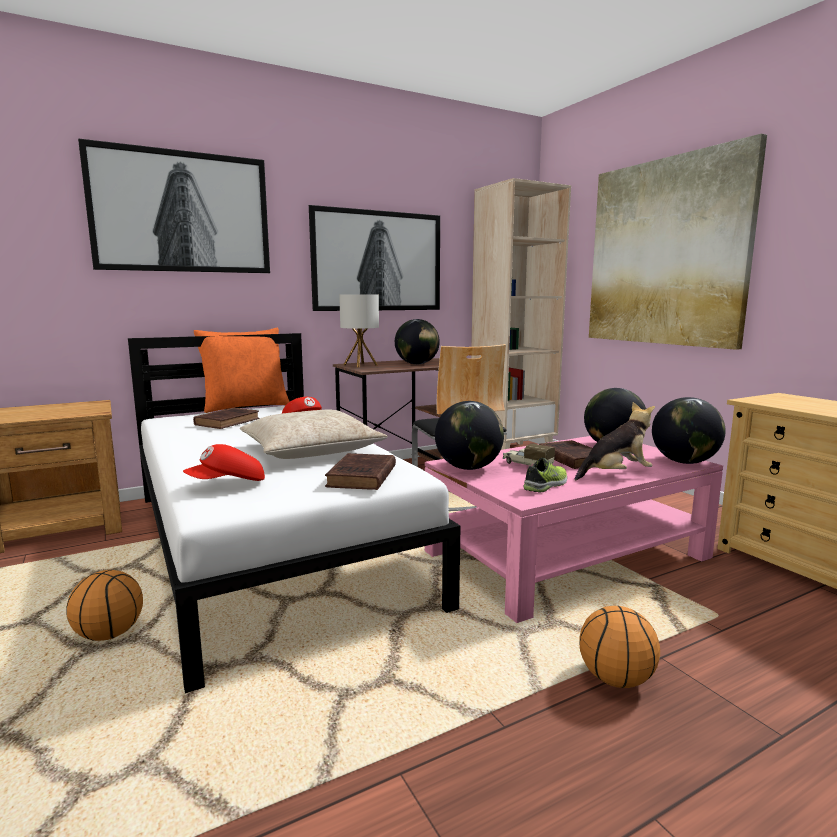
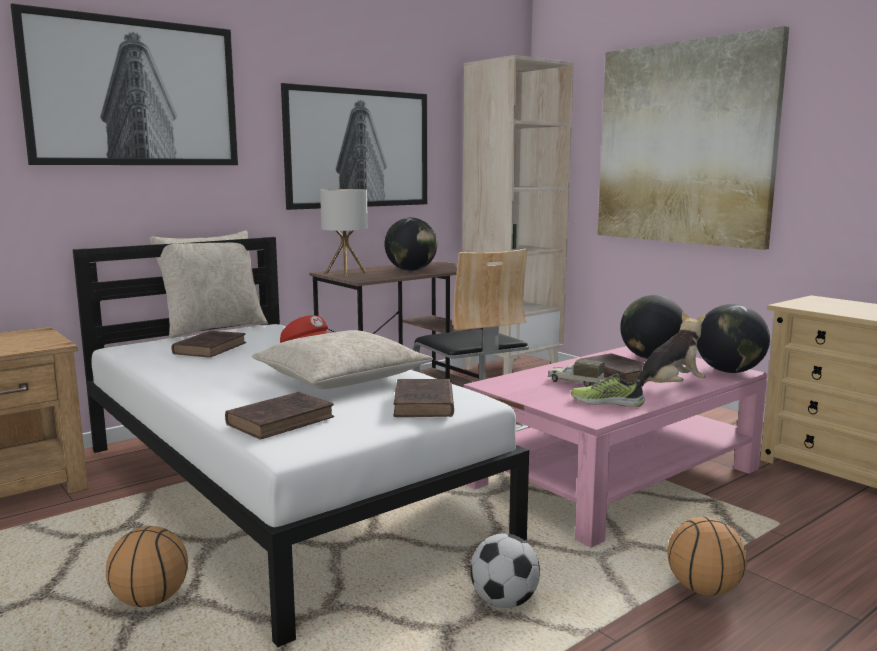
camera: 10 degrees left, 0 degrees up
(228, 484) = (283, 420): red cap -> brown book
(245, 407) = (213, 328): orange pillow -> beige pillow
(410, 670) = (503, 602): none -> football
(468, 468) = (515, 389): globe -> none
(547, 485) = (607, 402): shoe -> shoe turned 105 degrees counterclockwise

